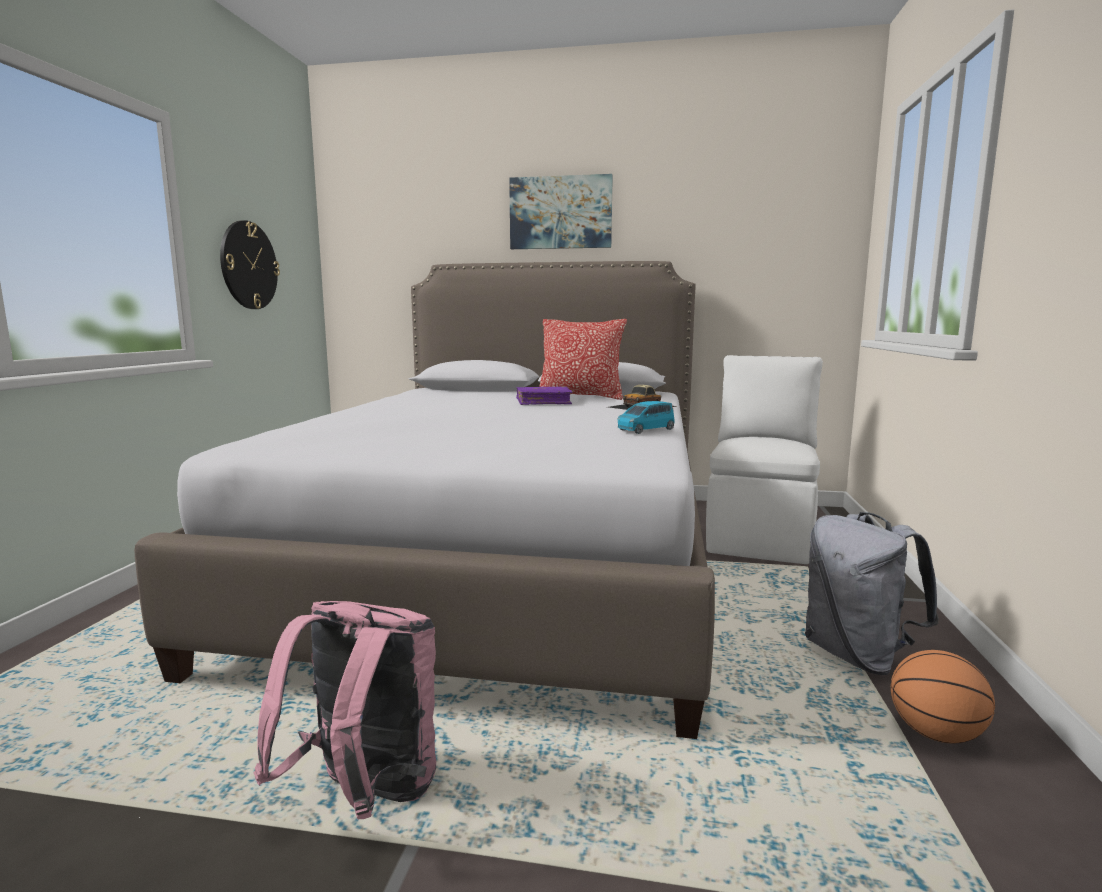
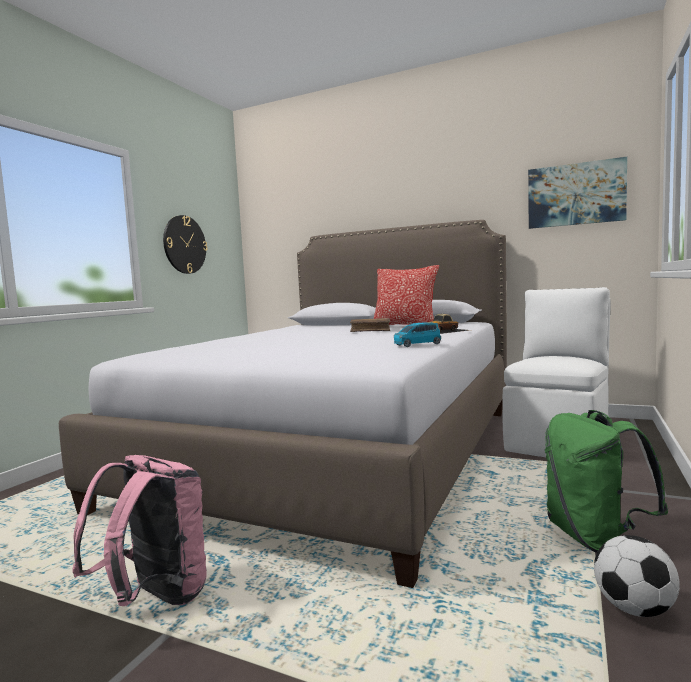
camera: 15 degrees right, 5 degrees down
(543, 402) = (370, 330): purple book -> brown book
(560, 213) = (401, 191): picture -> picture (575, 194)
(857, 656) = (595, 539): grey backpack -> green backpack
(935, 734) = (634, 609): basketball -> football

